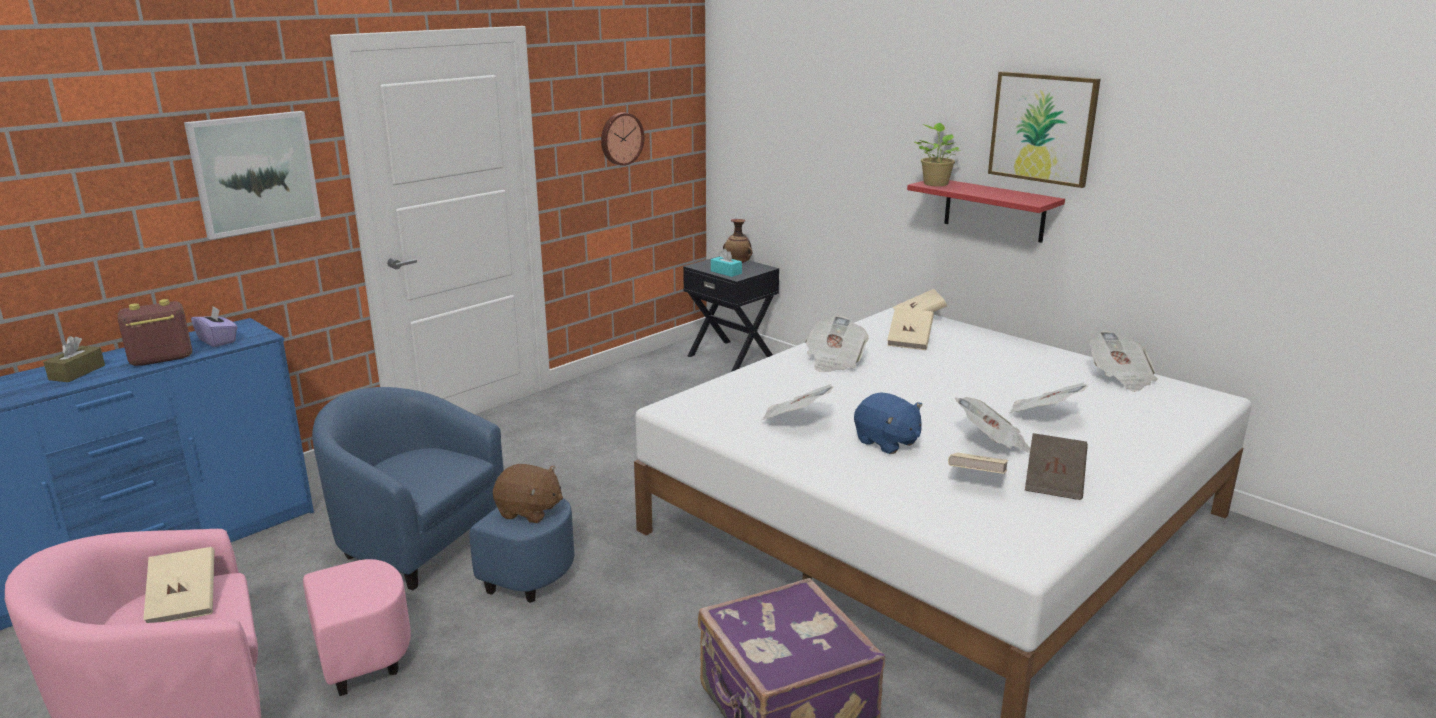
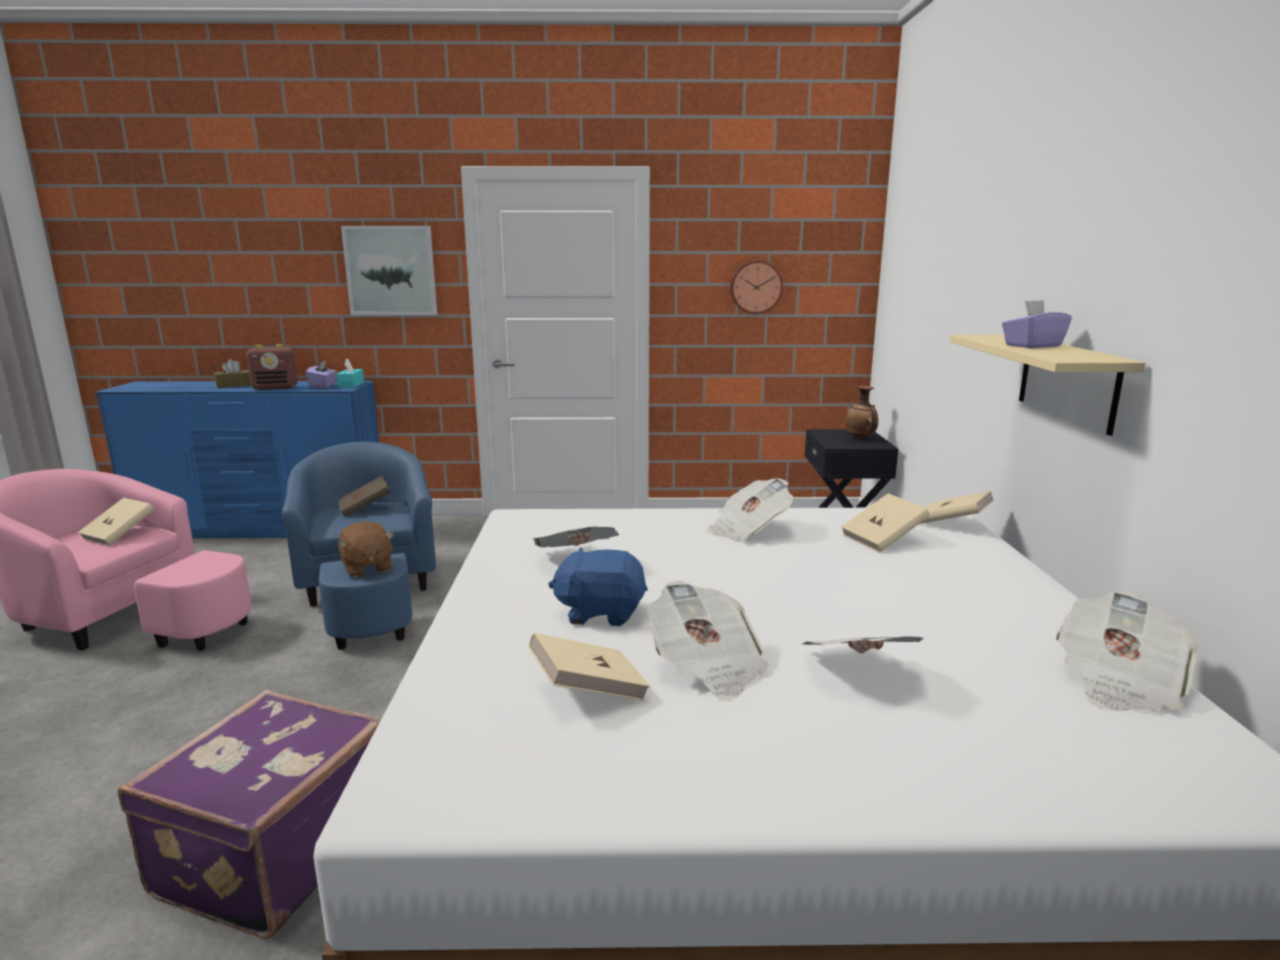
camera: 45 degrees right, 5 degrees down
(160, 359) = (275, 388): radio -> radio turned 150 degrees clockwise
(726, 272) = (833, 440): turquoise tissue box -> turquoise tissue box (351, 384)
(886, 442) = (600, 612): blue plush toy -> blue plush toy turned 90 degrees clockwise
(935, 183) = (992, 336): potted plant -> none
(984, 191) = (1032, 346): none -> purple tissue box
(994, 210) = (1067, 381): red shelf -> beige shelf
(1042, 128) = (1131, 244): picture -> none
(1054, 482) = (665, 746): brown book -> brown book (365, 509)

